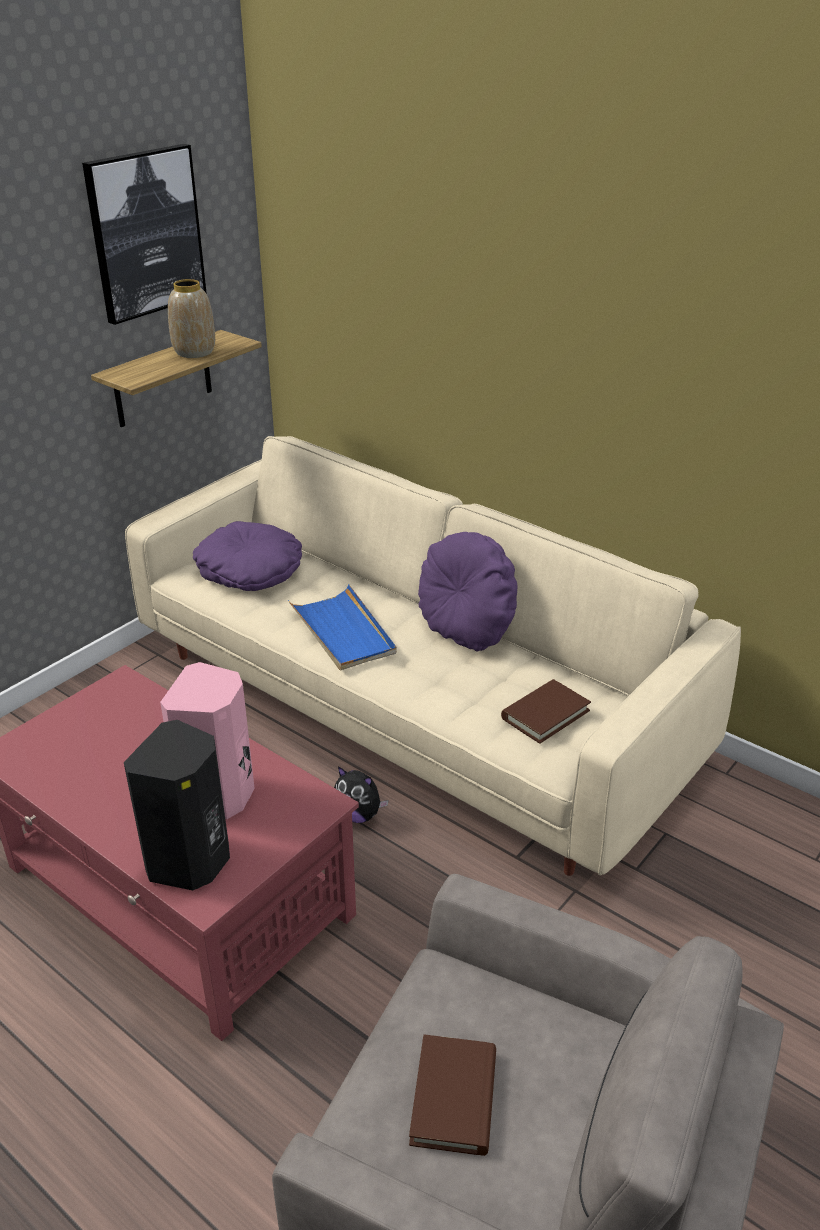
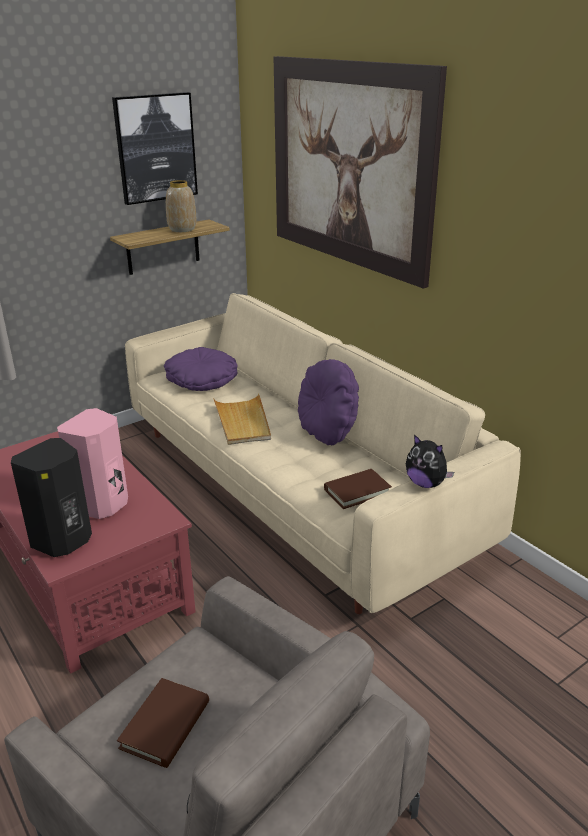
camera: 15 degrees right, 5 degrees down
(343, 632) = (242, 422): blue tray -> beige tray
(358, 815) = (226, 549): plush toy -> plush toy (426, 483)
(457, 253) = (349, 165): none -> picture

